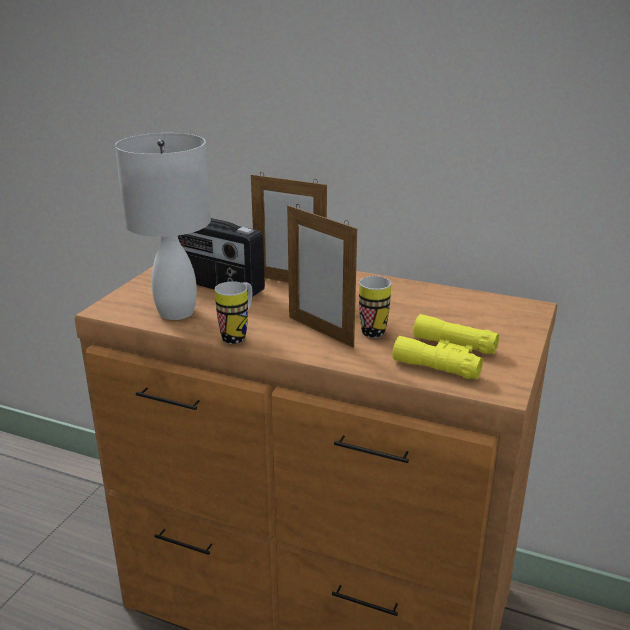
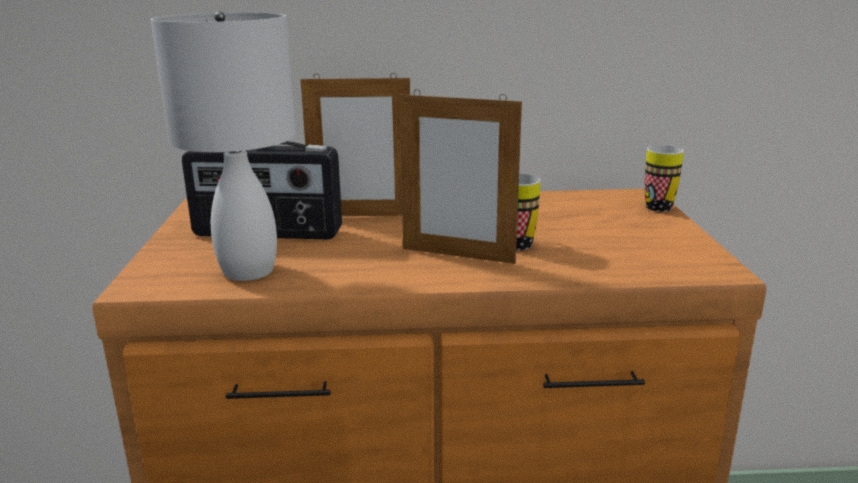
camera: 25 degrees left, 5 degrees down
(238, 335) = (362, 279): mug -> mug (656, 205)
(445, 356) = (622, 252): yellow binoculars -> none

